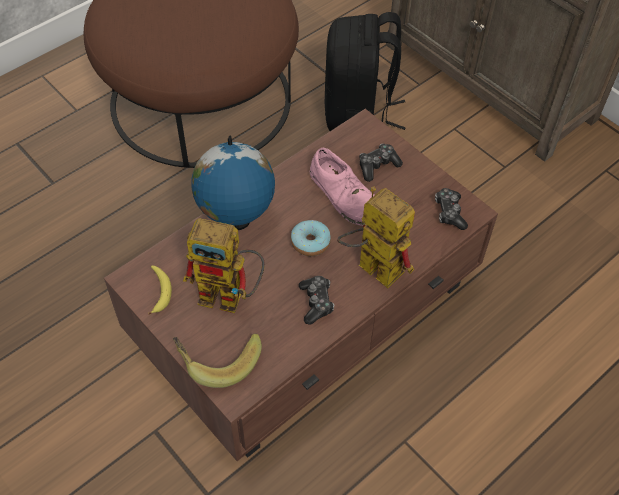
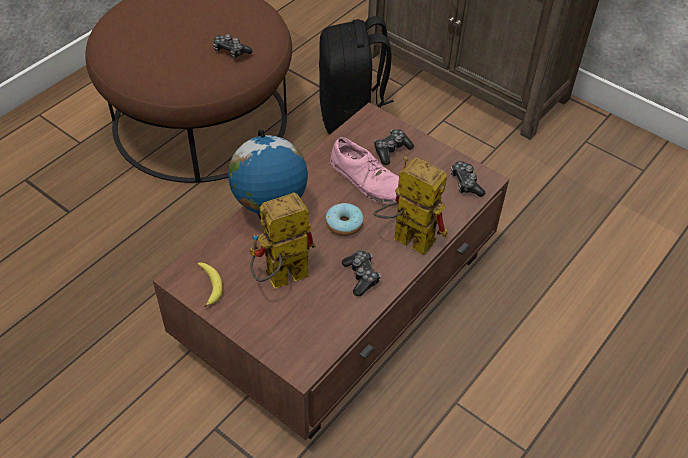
camera: 10 degrees left, 5 degrees down
(218, 360) = (280, 339): banana -> none
(229, 37) = (231, 51): none -> game controller
(231, 295) = (279, 280): toy robot -> toy robot turned 150 degrees clockwise

